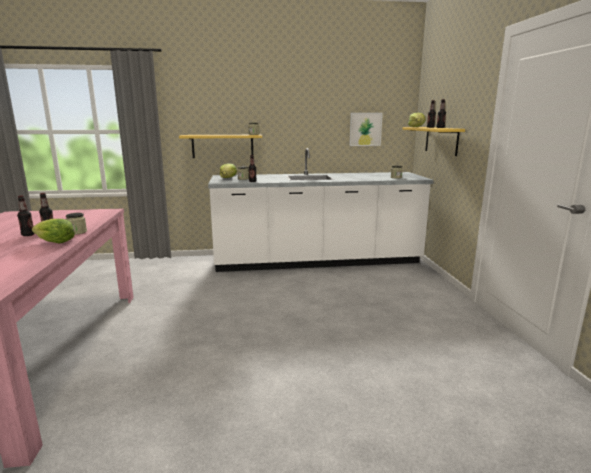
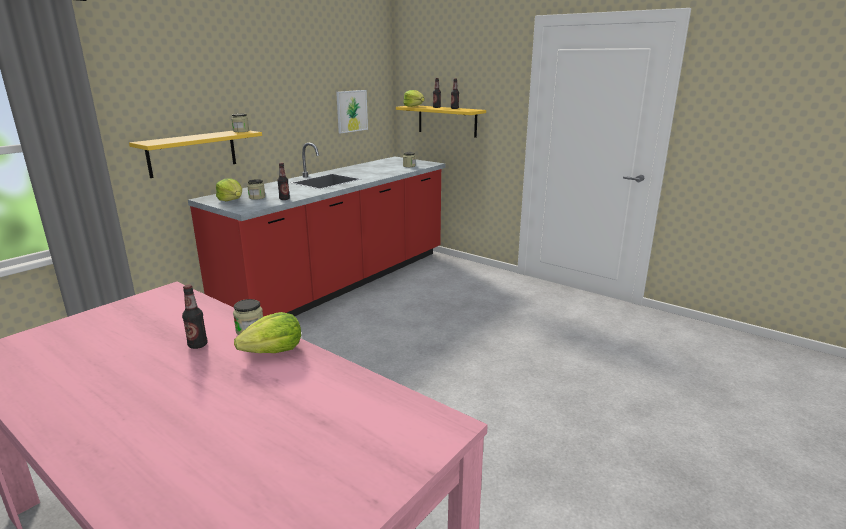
camera: 45 degrees left, 5 degrees up
(28, 235) = (189, 362): bottle -> none
(317, 261) = (341, 283): white counter -> red counter

